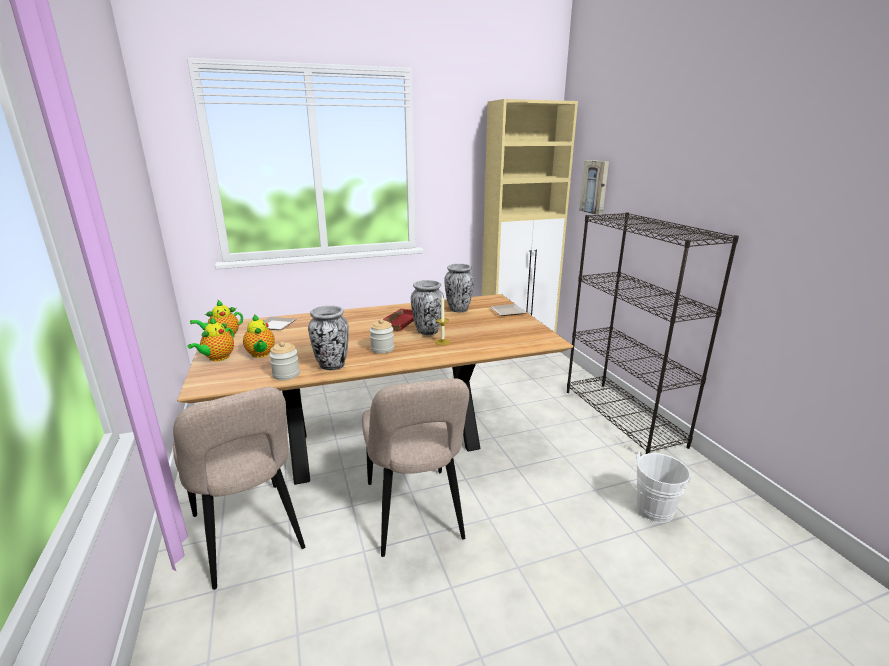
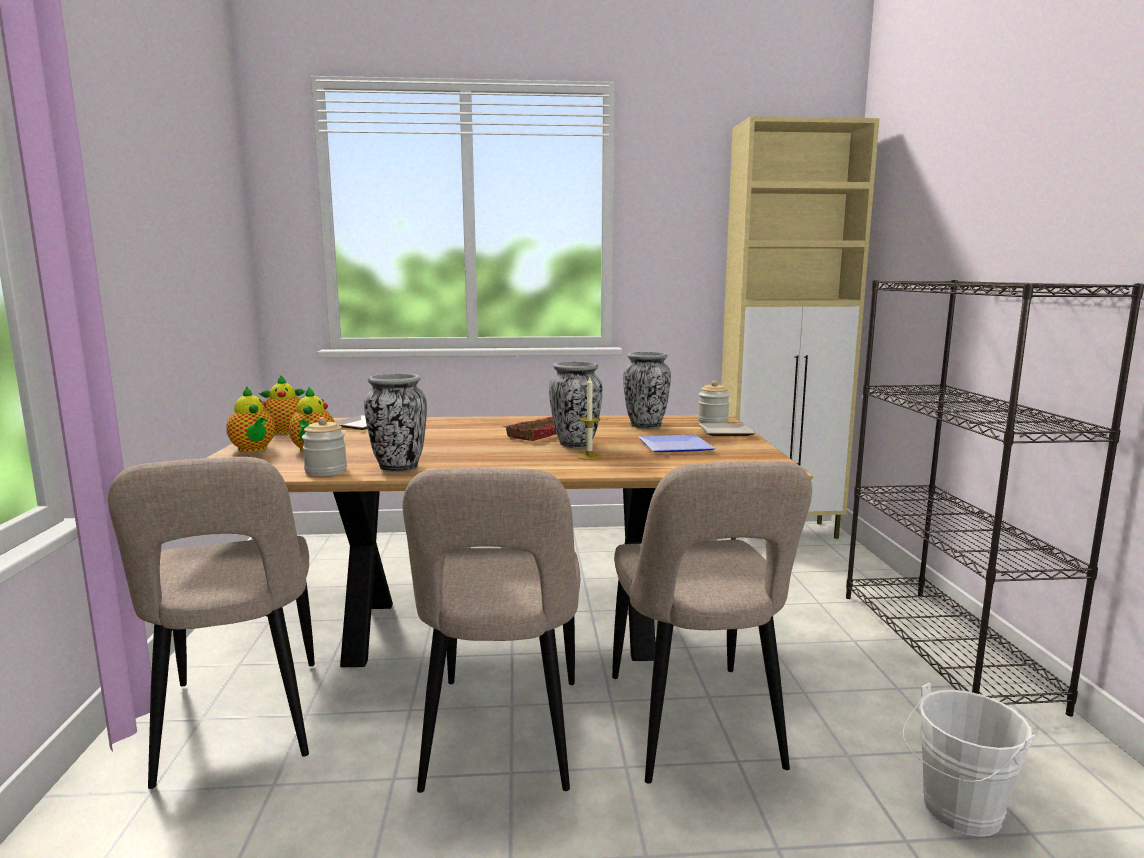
camera: 15 degrees right, 10 degrees down
(217, 358) = (253, 449): teapot -> teapot turned 75 degrees counterclockwise
(382, 349) = (489, 457): jar -> jar (712, 421)
(488, 328) = (678, 447): none -> plate
(516, 487) = (695, 727): none -> beige chair
(595, 187) = (907, 249): picture -> none

